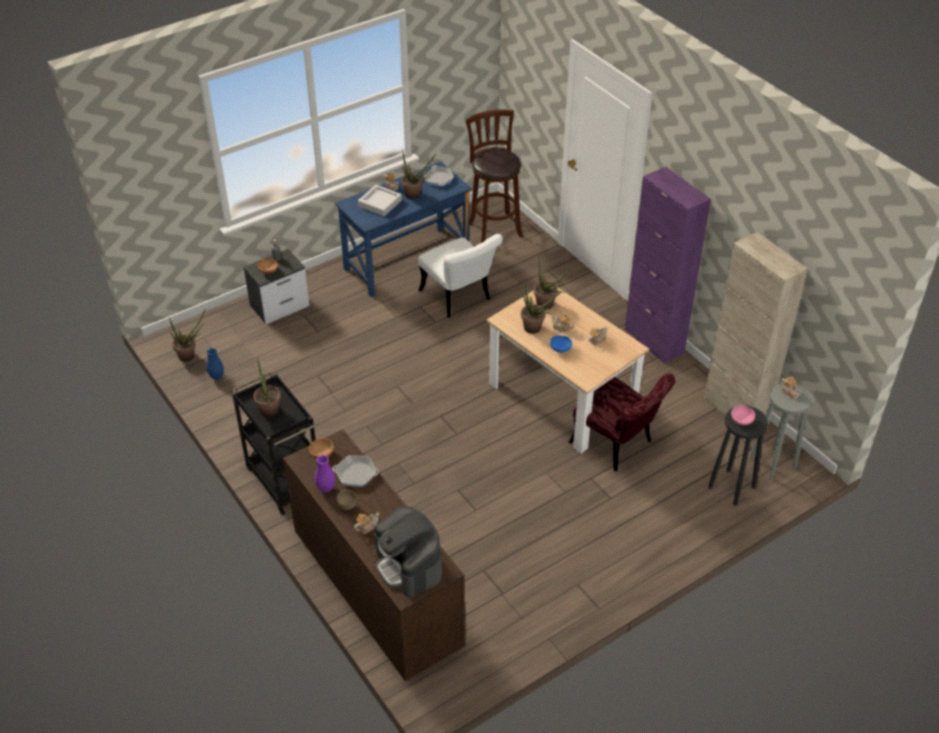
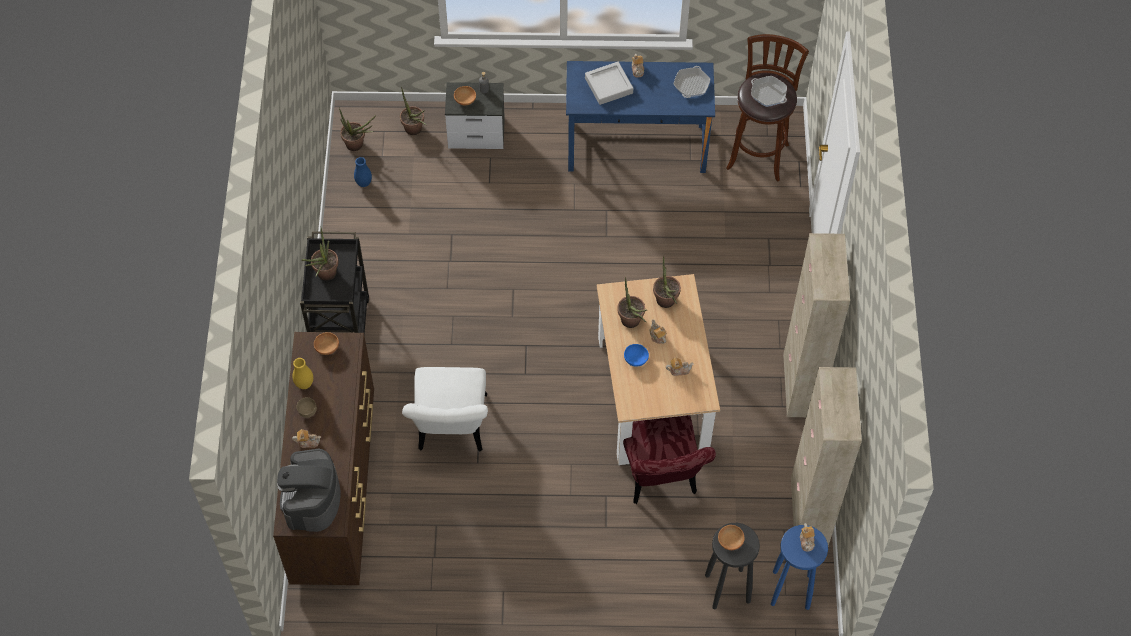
camera: 35 degrees right, 15 degrees up
(326, 488) = (304, 384): purple vase -> yellow vase
(356, 474) = (339, 385): frying pan -> frying pan (768, 94)
(416, 195) = (651, 95): potted plant -> potted plant (415, 131)
(459, 299) = (651, 222): white chair -> white chair (451, 430)
(654, 341) = (800, 385): purple cabinet -> beige cabinet
(741, 421) = (729, 541): pink bowl -> brown bowl
(773, 463) = (791, 589): grey stool -> blue stool

